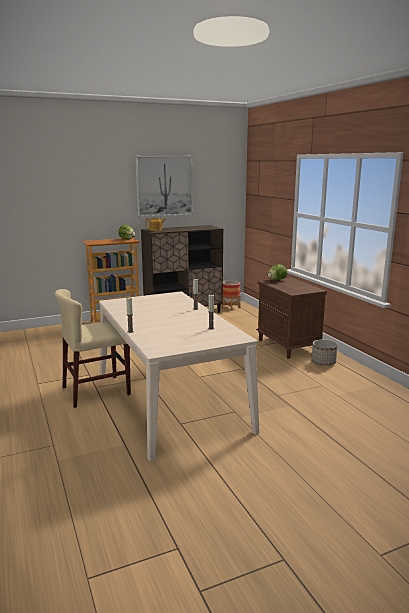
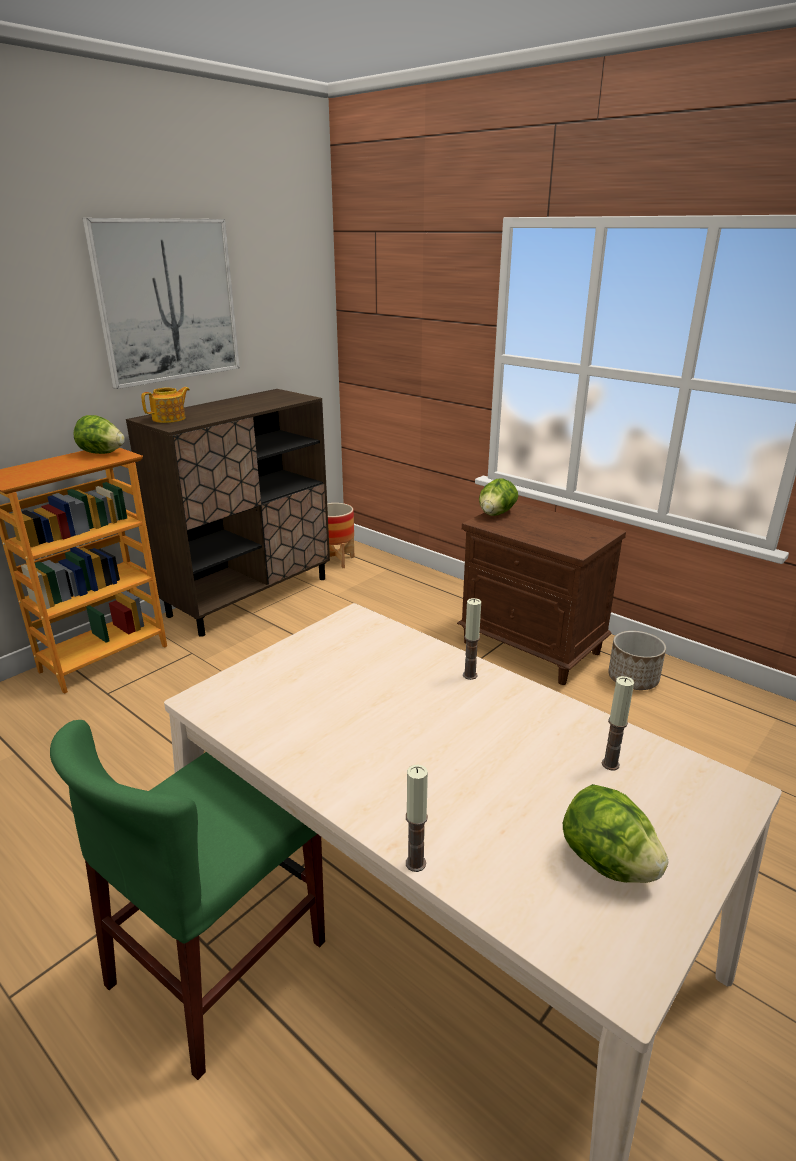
camera: 25 degrees left, 10 degrees up
(96, 391) = (219, 962): beige chair -> green chair
(180, 340) = (607, 863): none -> lettuce

